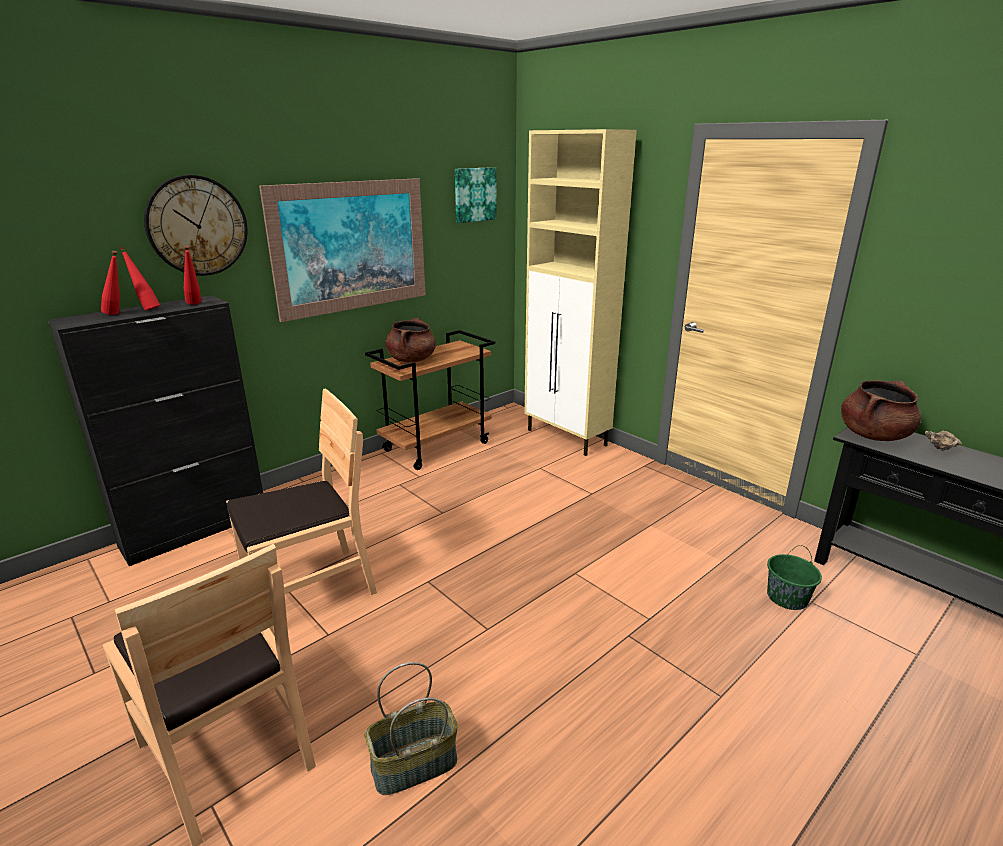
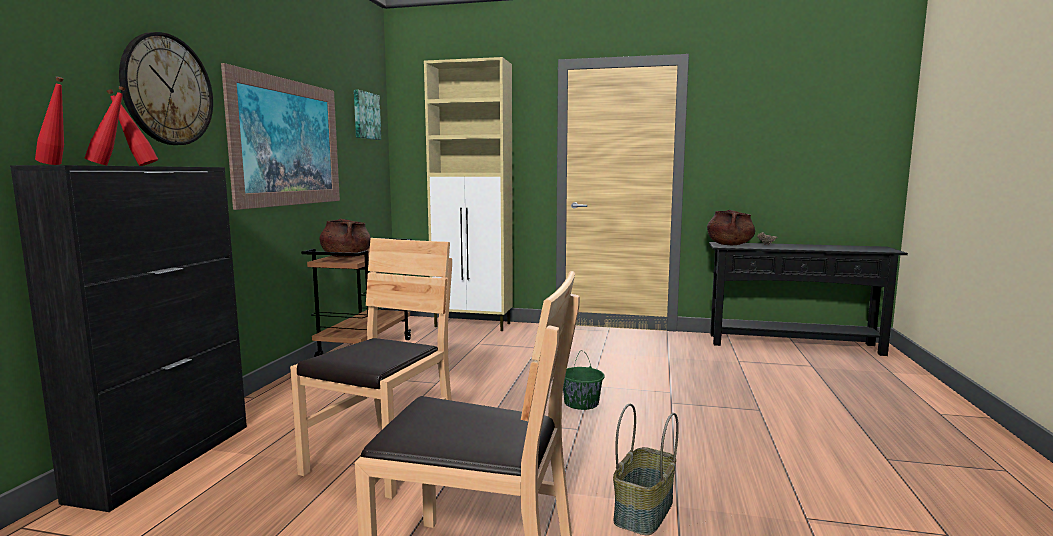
camera: 35 degrees left, 15 degrees down
(195, 304) = (190, 166): red bottle -> red bottle (57, 164)
(787, 597) = (725, 362): green bucket -> green bucket (581, 403)

